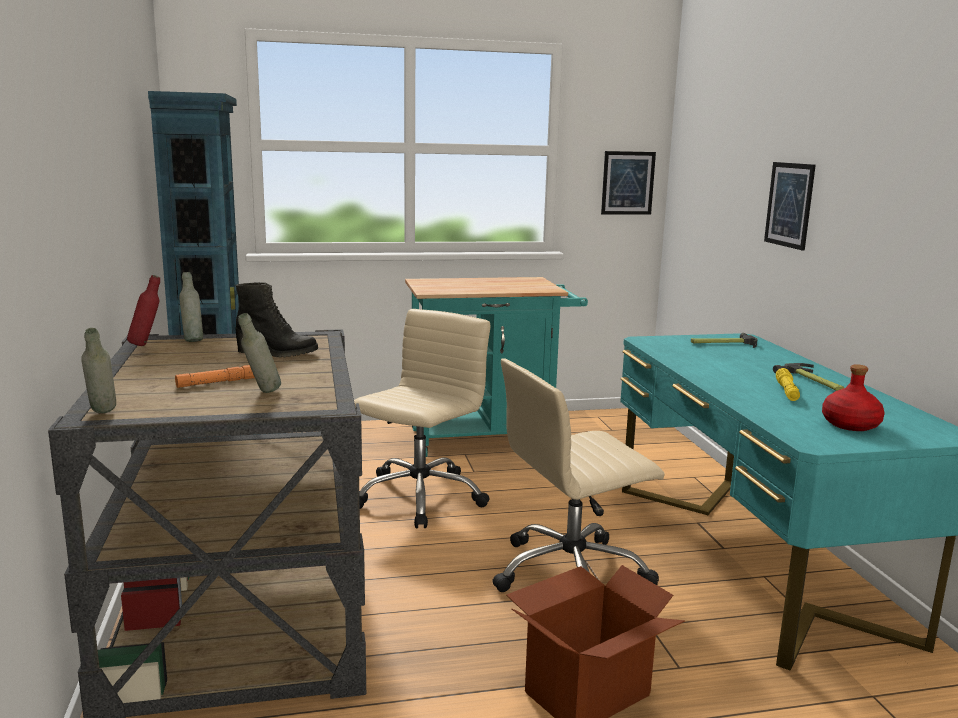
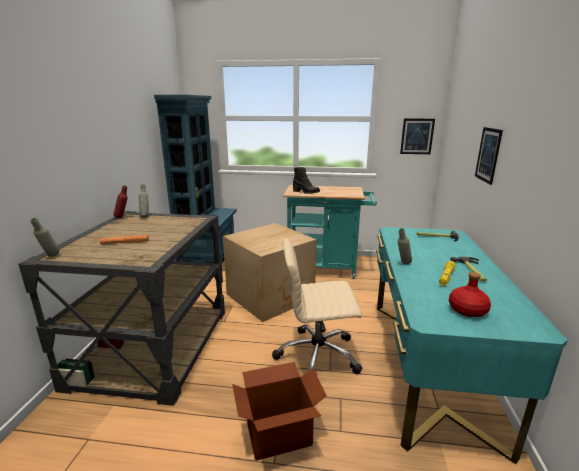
camera: 20 degrees right, 5 degrees up
(261, 393) = (131, 251): grey bottle -> grey bottle (402, 264)
(276, 353) = (170, 227): black boot -> black boot (305, 192)
(419, 497) = (271, 296): beige office chair -> cardboard box

